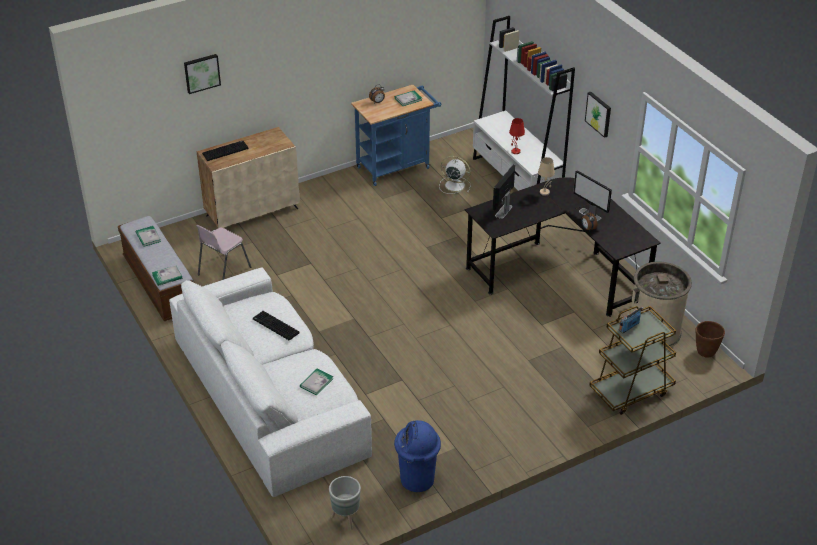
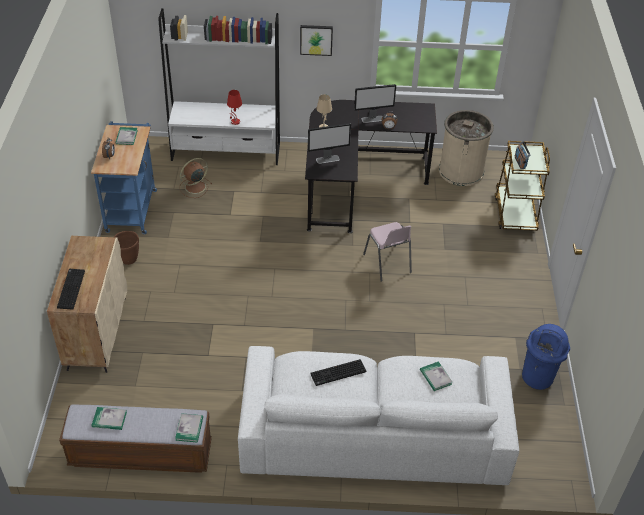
camera: 60 degrees left, 5 degrees up
(201, 73) = (28, 222): picture -> none
(223, 271) = (166, 393): pink chair -> pink chair (387, 264)
(346, 518) = (556, 444): grey planter -> none
(454, 185) = (194, 187): white fan -> brown fan
(503, 211) = (328, 159): monitor -> monitor turned 75 degrees counterclockwise
(705, 352) = (500, 159): brown planter -> brown planter (128, 259)

